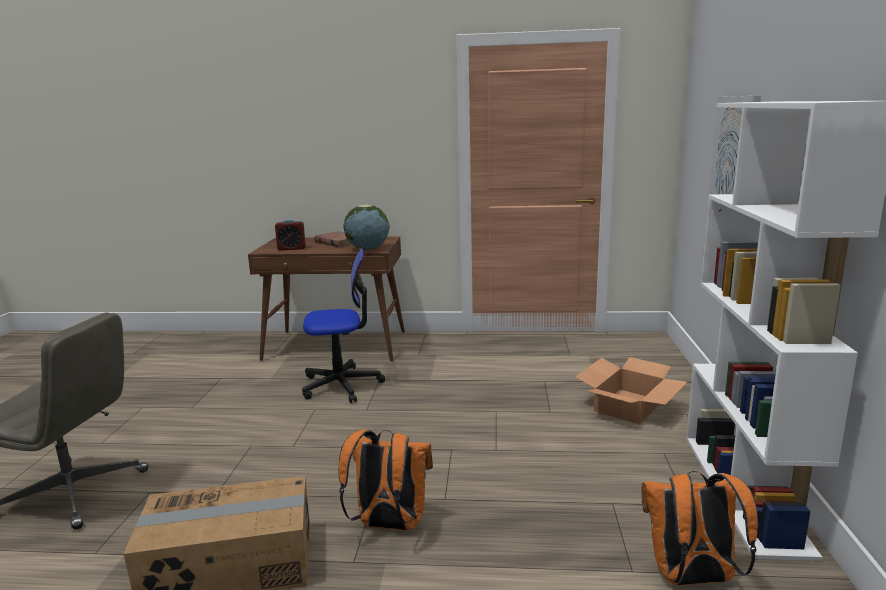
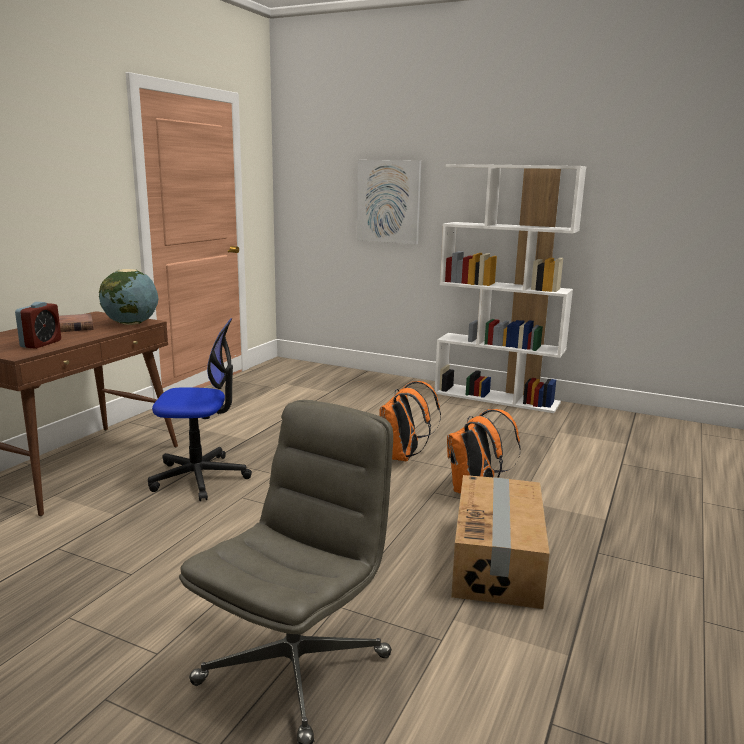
camera: 70 degrees left, 0 degrees up
(341, 385) = (200, 477): office chair -> office chair turned 75 degrees clockwise
(629, 406) = (378, 394): cardboard box -> none
(691, 578) = (564, 428): orange backpack -> orange backpack (403, 457)

